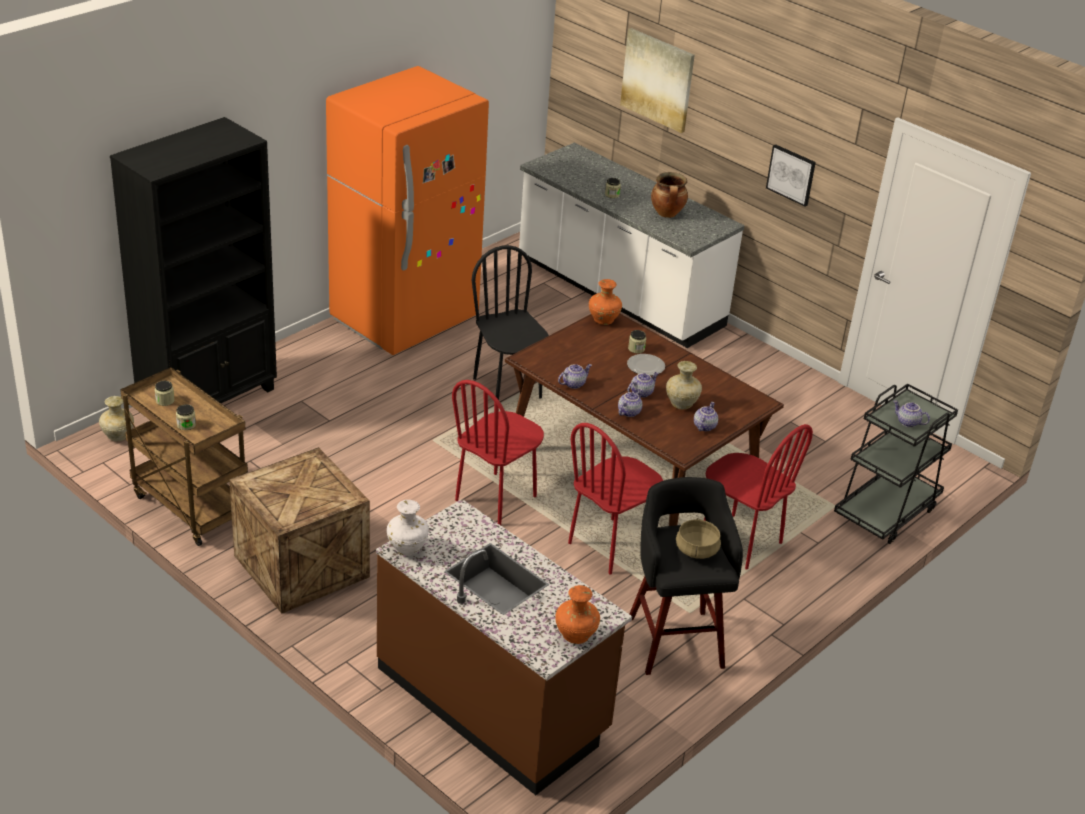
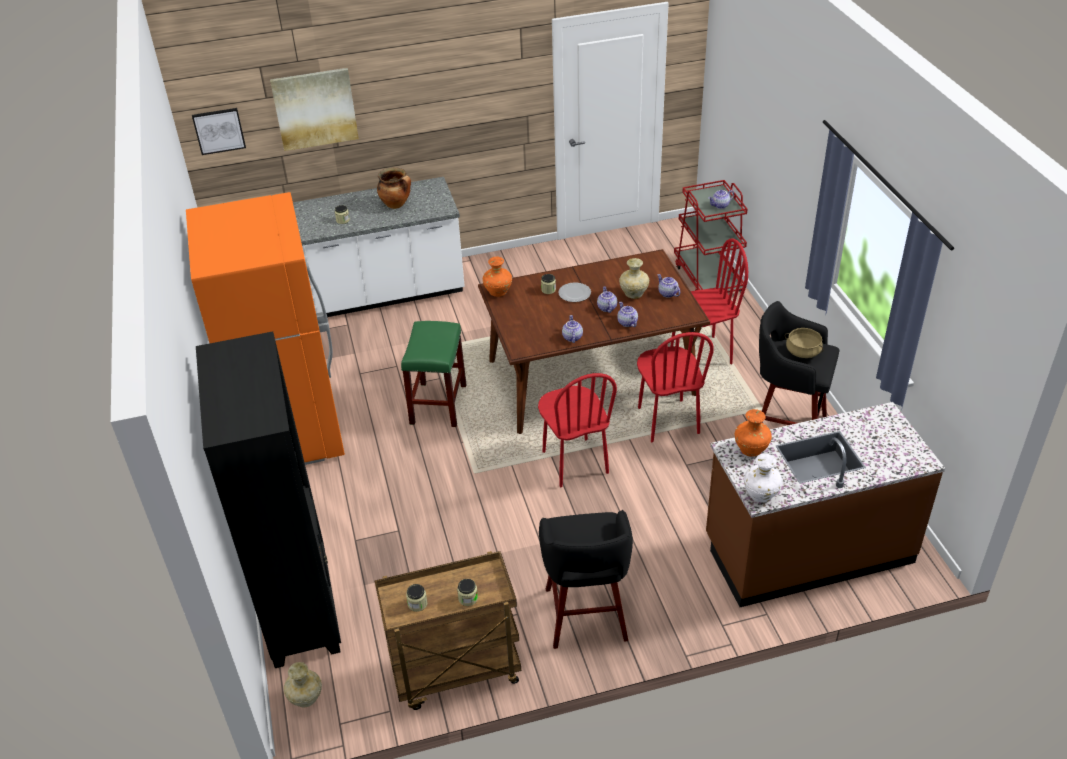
camera: 55 degrees left, 5 degrees up
(299, 566) = (586, 617): crate -> black stool
(508, 388) = (438, 404): black chair -> green stool
(576, 636) = (905, 437): orange vase -> orange vase (751, 450)
(791, 174) = (473, 113): picture -> picture (219, 130)
(886, 511) = (708, 278): black cart -> red cart

